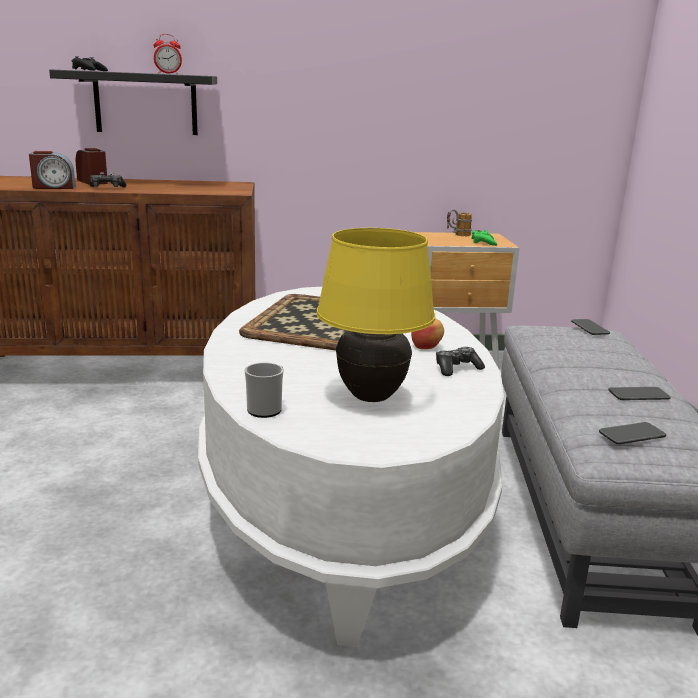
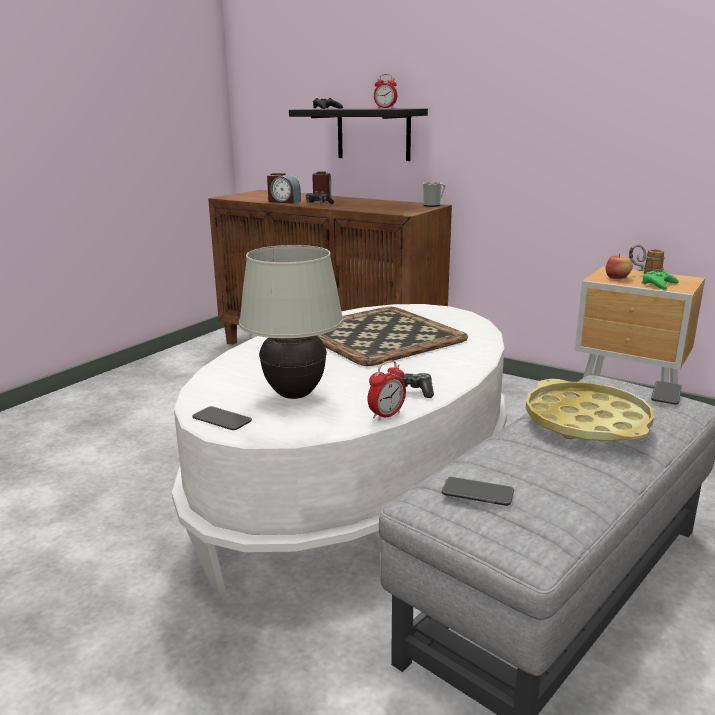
camera: 40 degrees right, 0 degrees up
(267, 408) = (213, 383): mug -> mug (433, 205)
(372, 397) = (295, 395): yellow table lamp -> white table lamp
(426, 346) = (422, 369): apple -> apple (617, 278)
(481, 393) = (386, 415): none -> alarm clock
(591, 360) = (586, 422): none -> yellow tray
(638, 395) = (567, 464): phone -> phone (222, 419)

